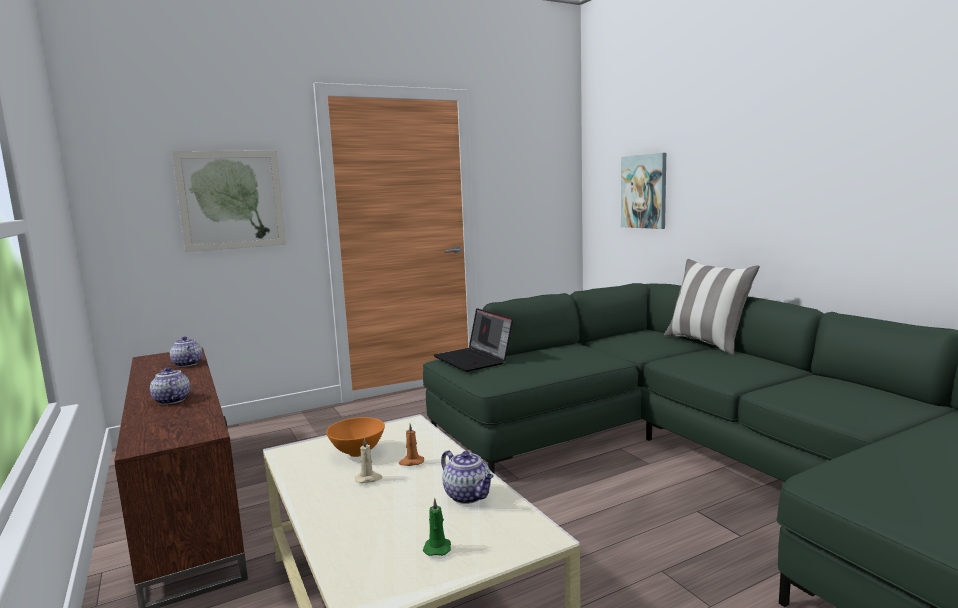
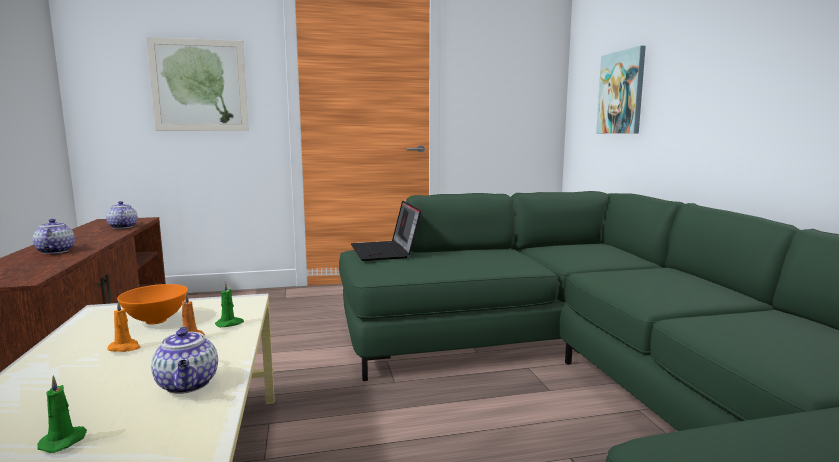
camera: 15 degrees right, 0 degrees up
(369, 478) = (125, 348): beige candle -> orange candle
(428, 445) = (229, 323): none -> green candle
(707, 343) = (657, 262): pillow -> none

